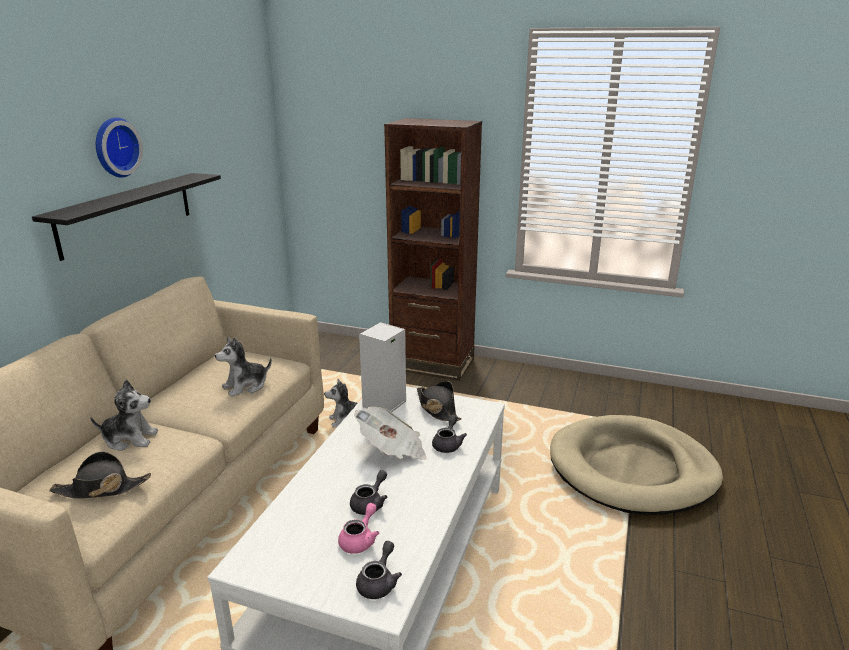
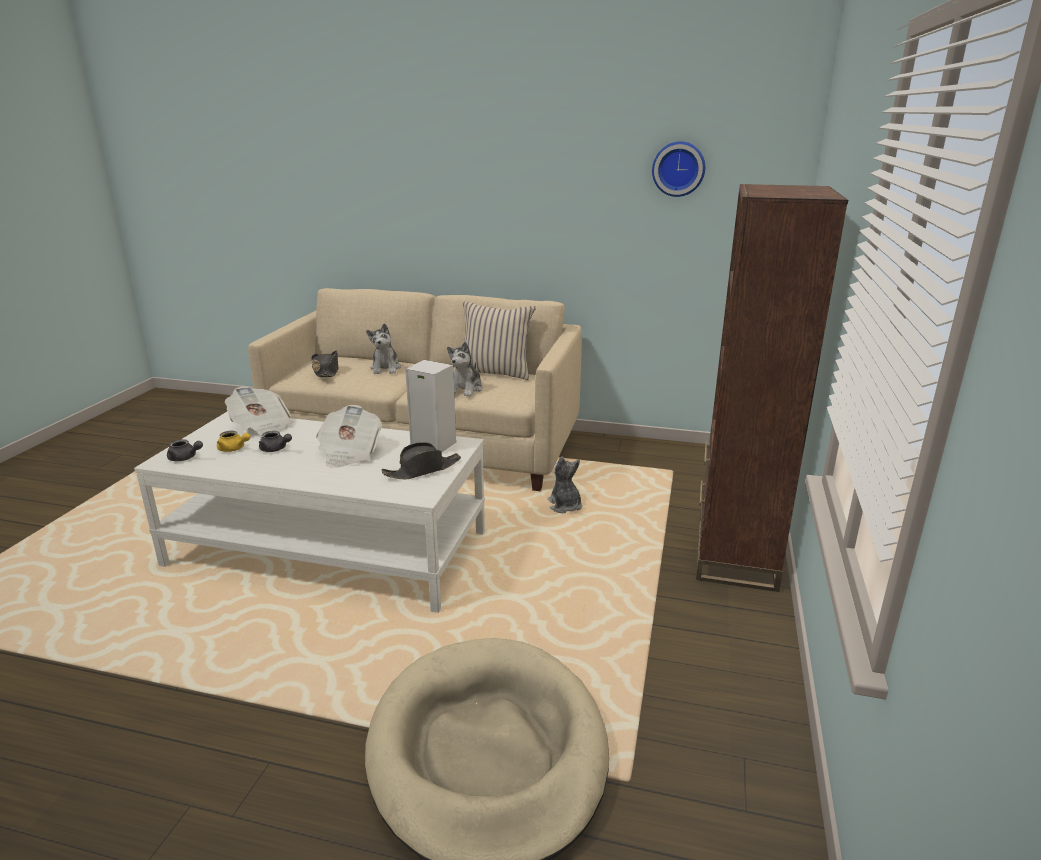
camera: 85 degrees right, 0 degrees up
(115, 147) = (537, 169): wall clock -> wall clock (678, 169)
(127, 213) = (536, 228): black shelf -> none
(204, 369) = (495, 372): none -> beige pillow
(246, 386) = (466, 389): plush toy -> plush toy turned 120 degrees counterclockwise
(294, 526) = (261, 427): none -> newspaper
(360, 540) = (234, 449): pink teapot -> yellow teapot
(448, 444) = (353, 477): grey teapot -> none

